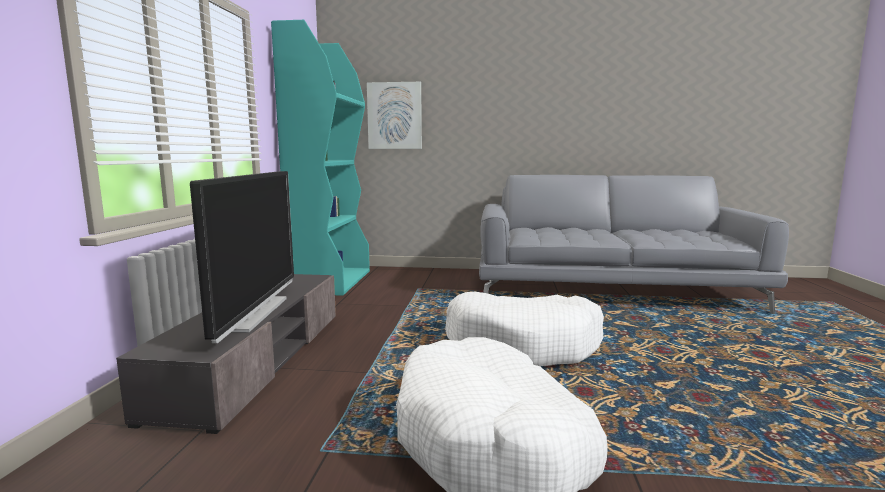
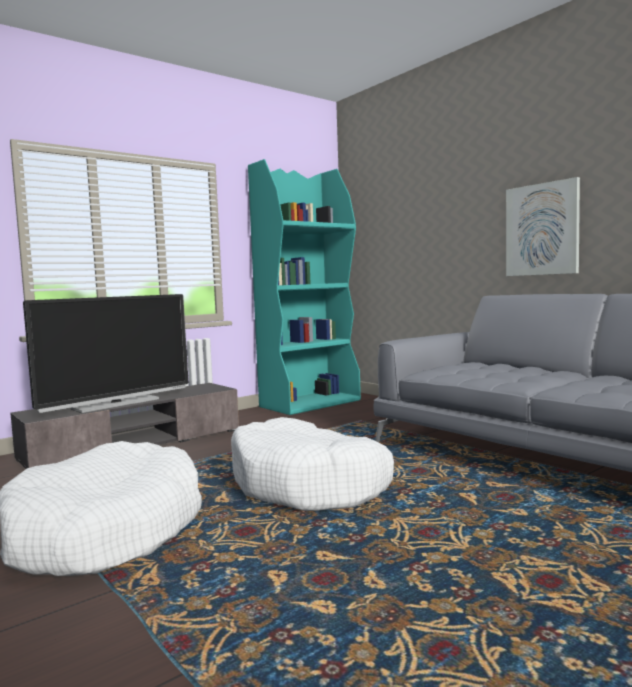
camera: 45 degrees right, 5 degrees down
(394, 116) = (394, 234): picture -> picture (542, 229)

